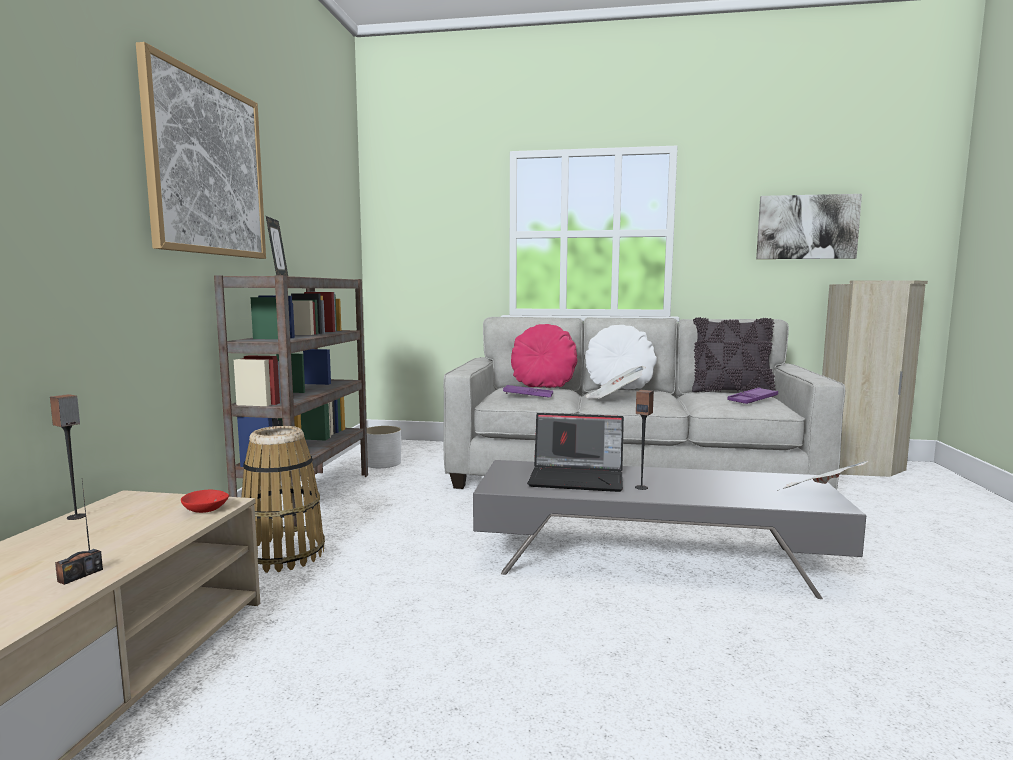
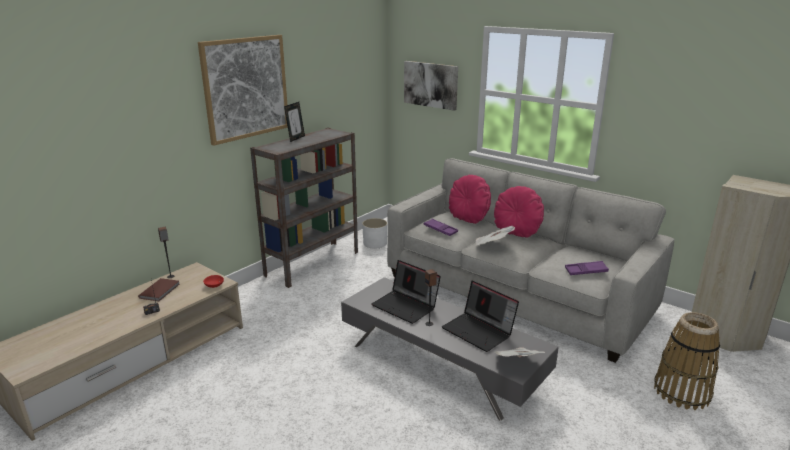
camera: 30 degrees right, 15 degrees up
(71, 540) = (161, 291): none -> brown book
(283, 554) = (272, 301): basket -> basket (682, 392)
(619, 388) = (516, 233): white pillow -> pink pillow
(714, 481) = (479, 331): none -> laptop
(731, 391) = (596, 254): black pillow -> none
(807, 227) = (720, 120): picture -> picture (430, 84)

